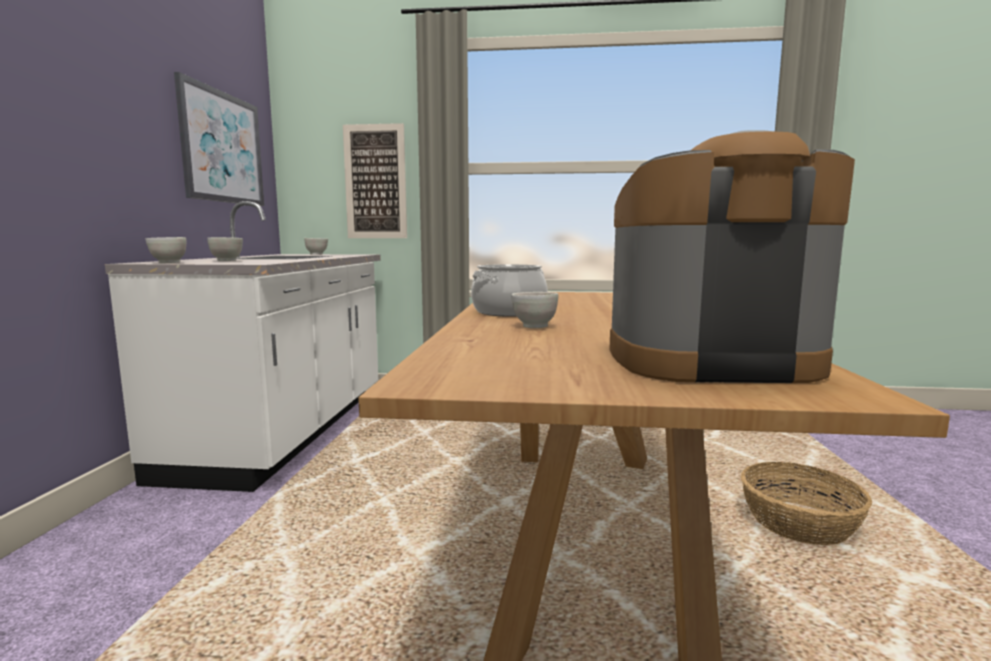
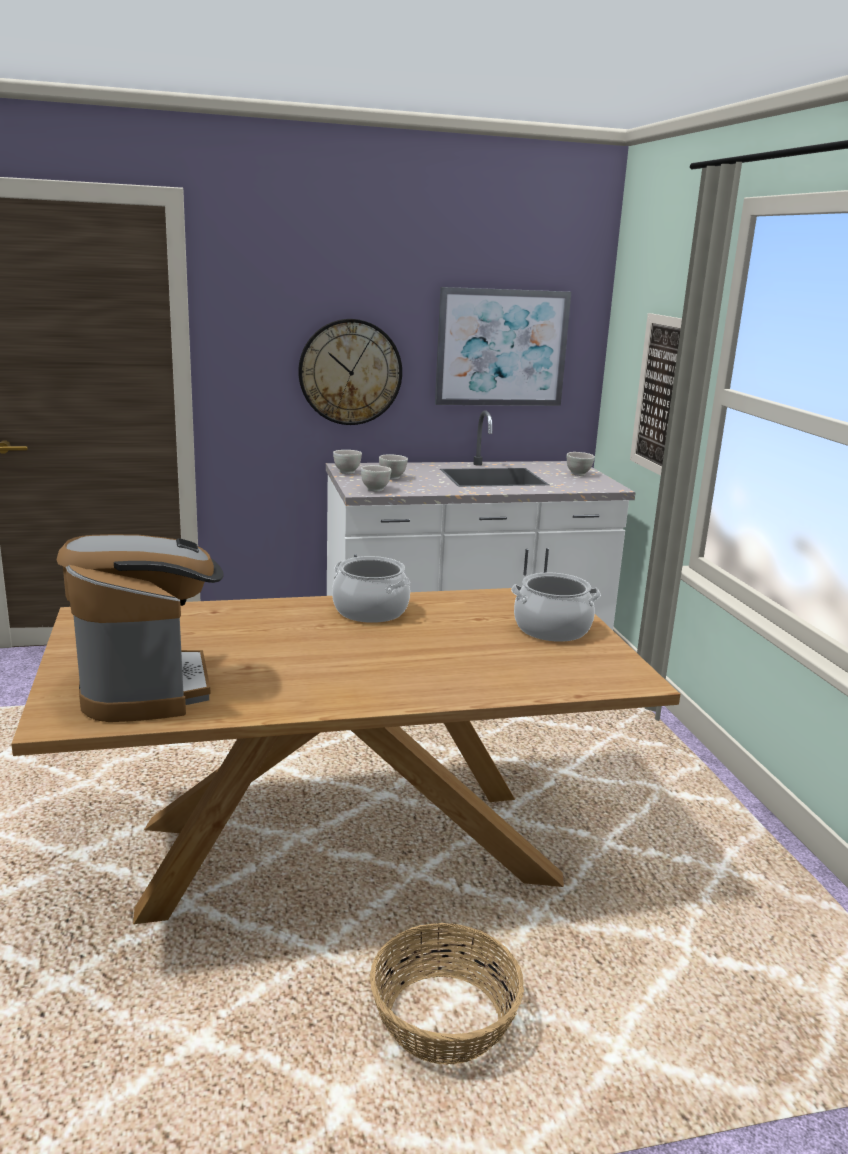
camera: 70 degrees right, 10 degrees up
(108, 149) = (350, 372): none -> wall clock
(534, 326) = (285, 626): white bowl -> white bowl (375, 489)
(569, 295) = (552, 629): none -> cooking pot

